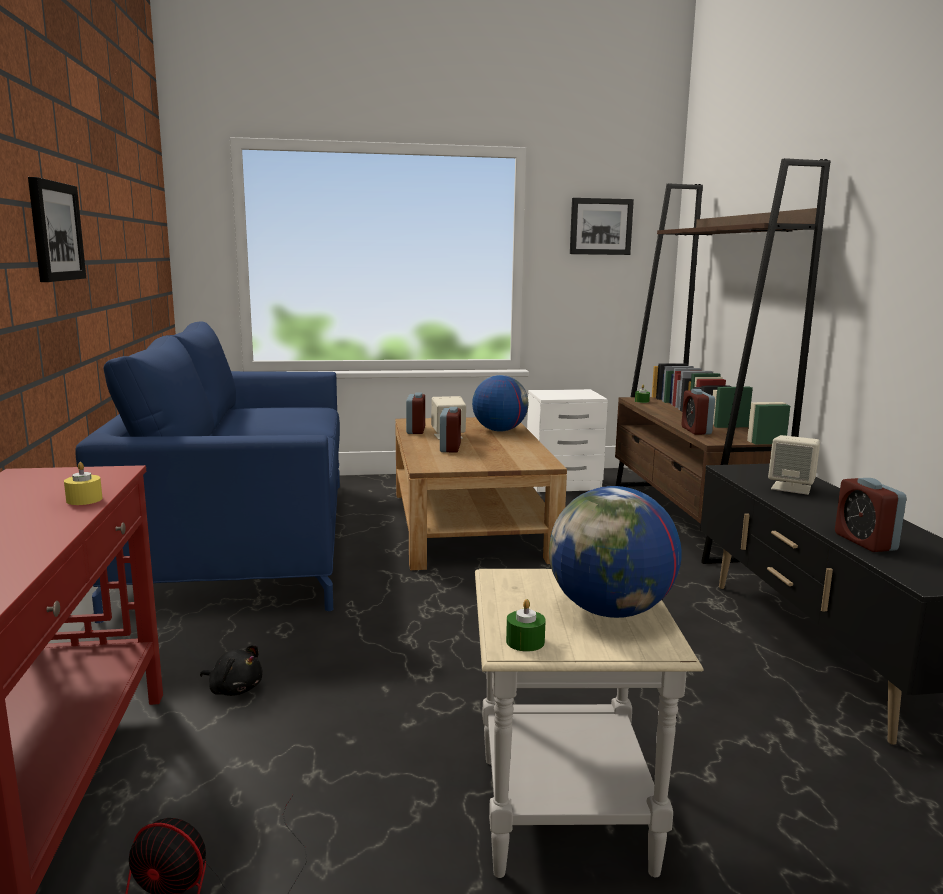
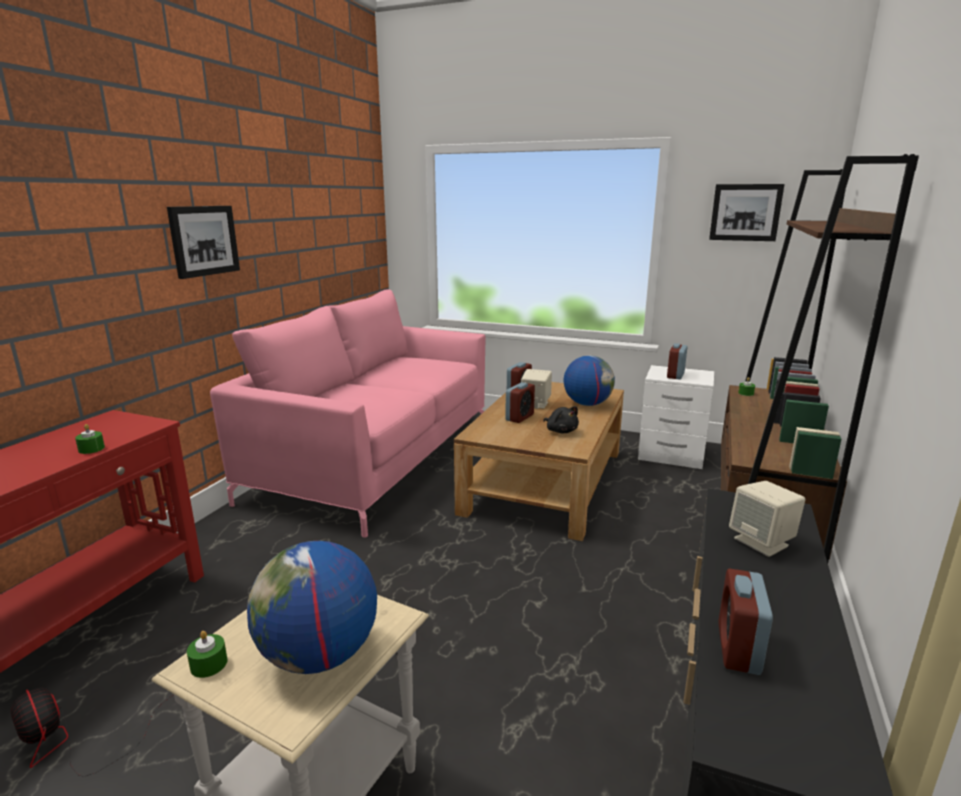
camera: 30 degrees right, 5 degrees up
(84, 500) = (91, 449): yellow candle -> green candle
(234, 689) = (243, 586): black plush toy -> black plush toy (561, 431)
(244, 539) = (376, 458): blue sofa -> pink sofa
(696, 431) = (748, 442): alarm clock -> alarm clock (675, 375)

